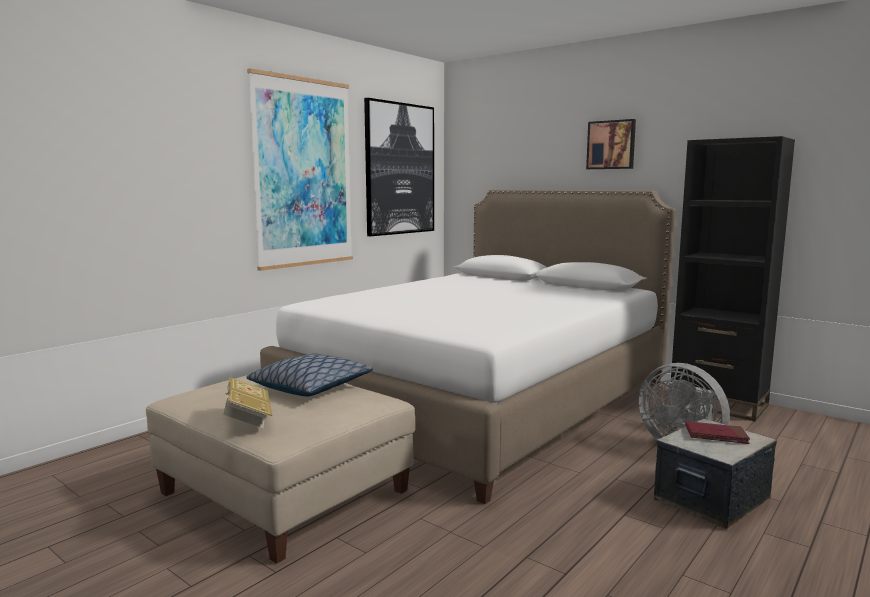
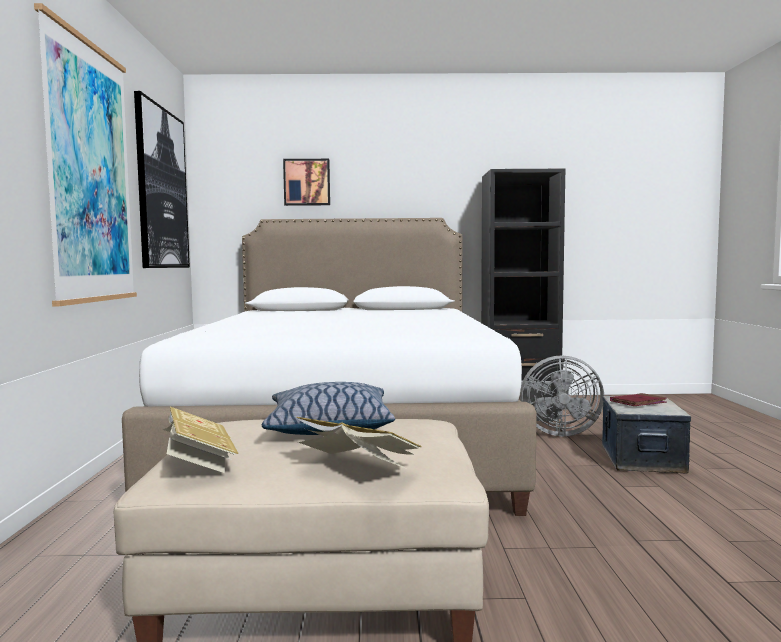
camera: 40 degrees left, 5 degrees down
(206, 391) = (199, 461): none -> book
(611, 145) = (394, 175): picture -> picture (307, 182)

